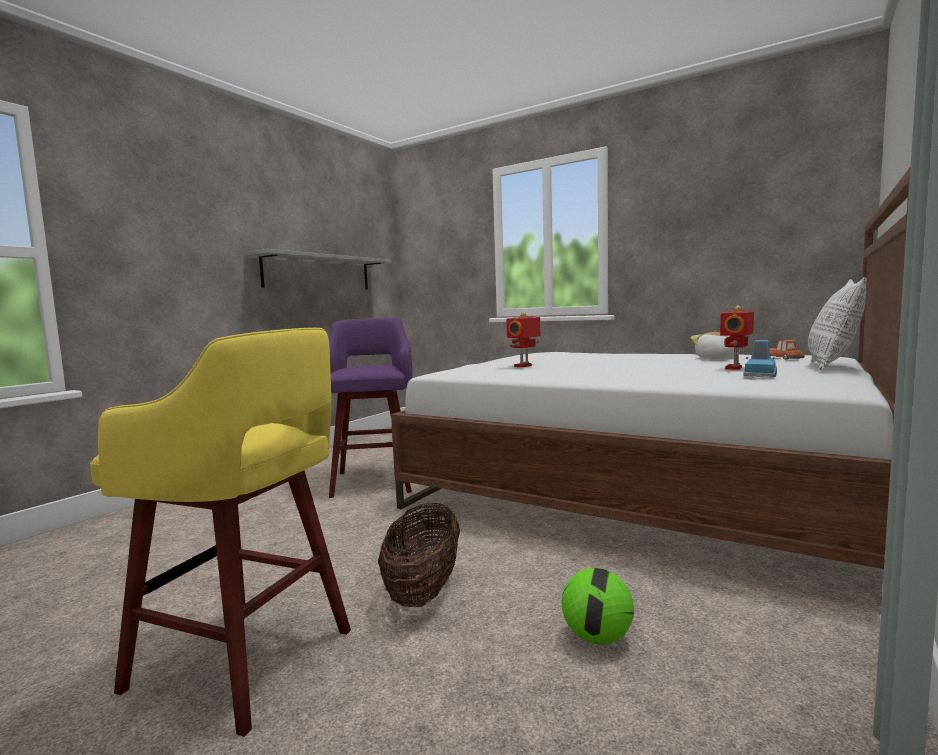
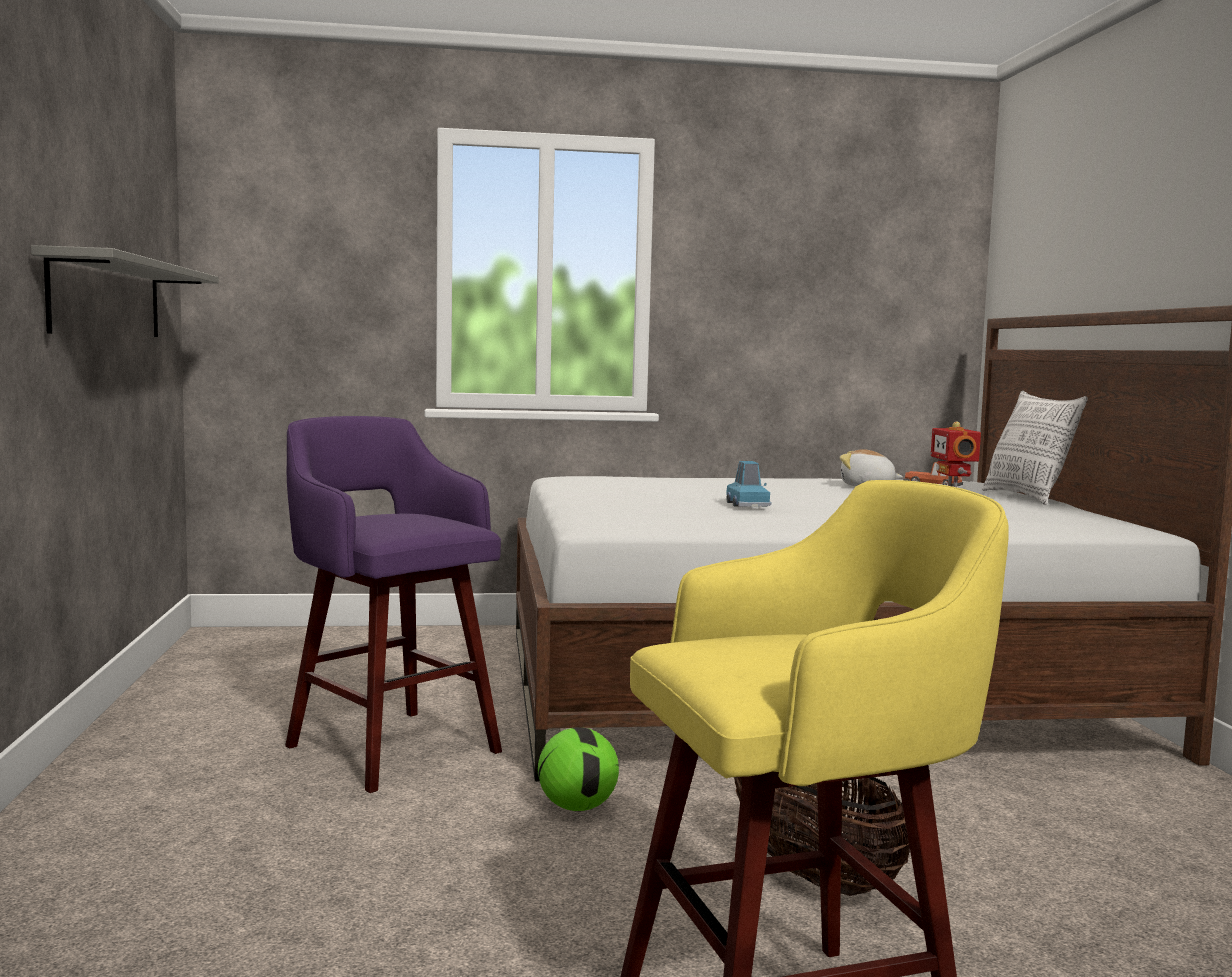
camera: 40 degrees left, 0 degrees up
(524, 366) = (678, 507): toy robot -> none
(597, 637) = (1063, 858): football -> football (577, 807)
(760, 375) = (1013, 513): blue toy car -> blue toy car (747, 505)

